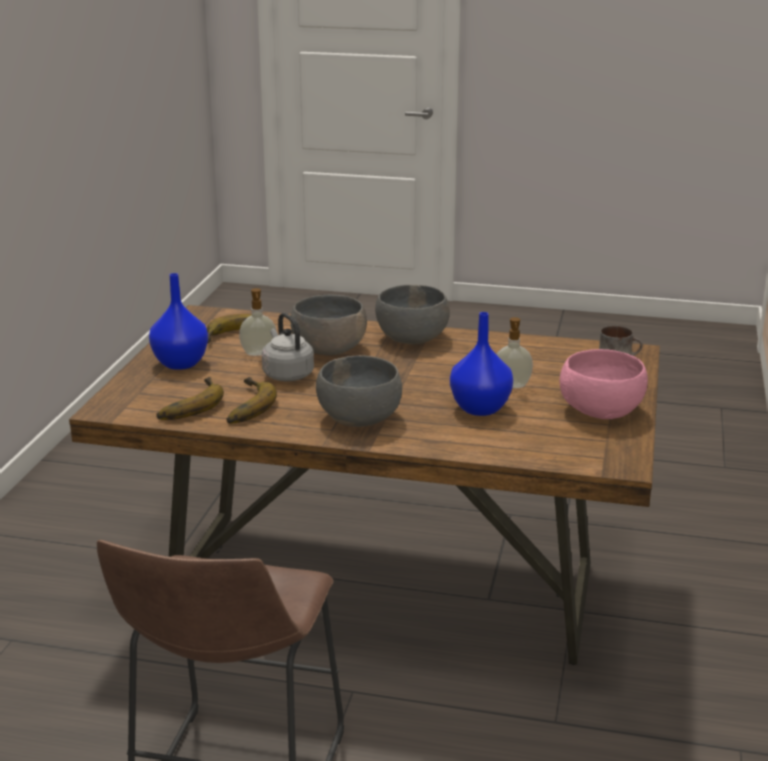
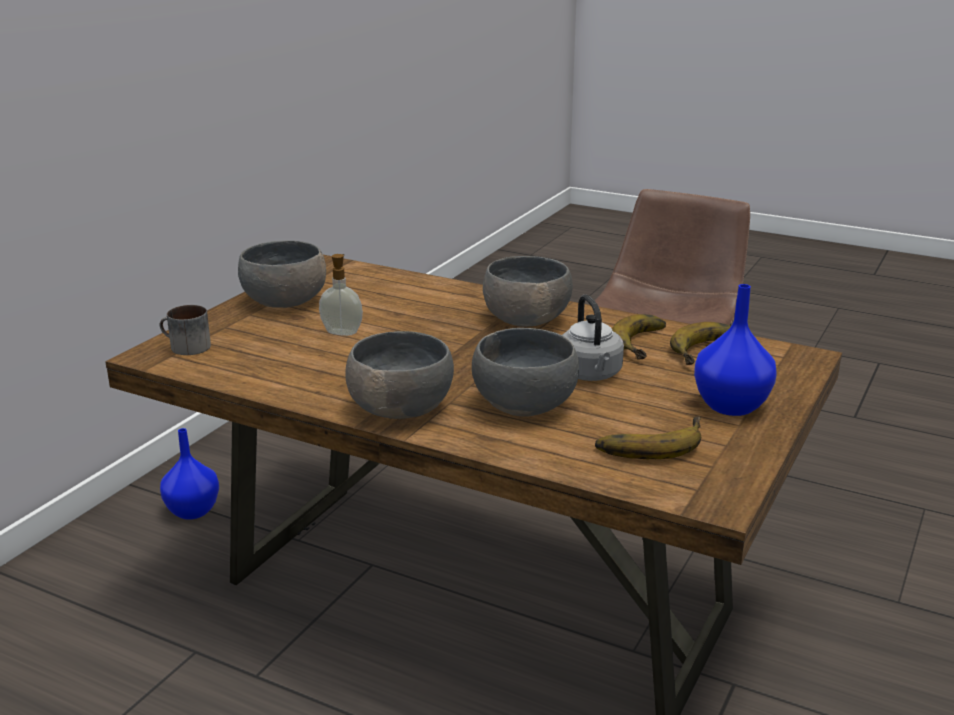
camera: 165 degrees left, 0 degrees up
(259, 354) = (623, 408): soap dispenser -> none
(481, 408) = (397, 315): blue vase -> blue vase (191, 511)
(600, 410) = (285, 301): pink bowl -> grey bowl

